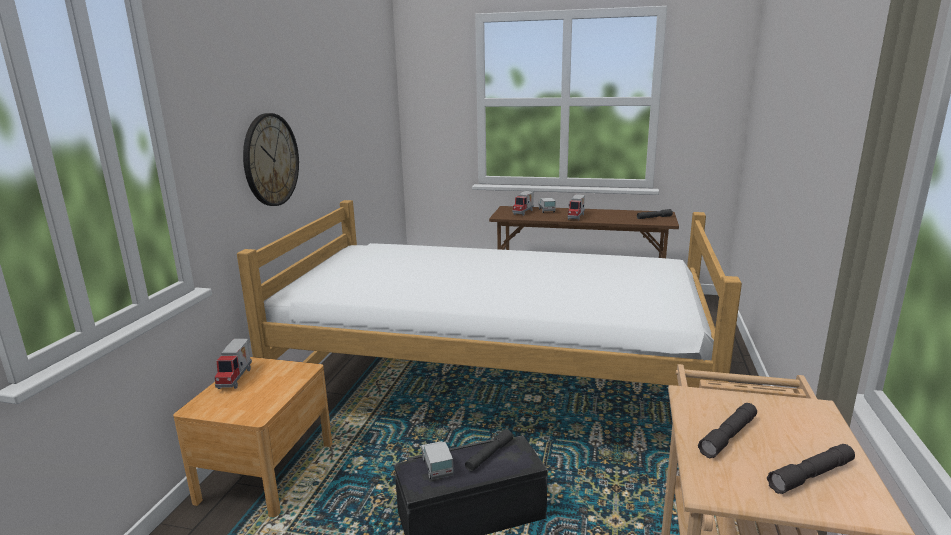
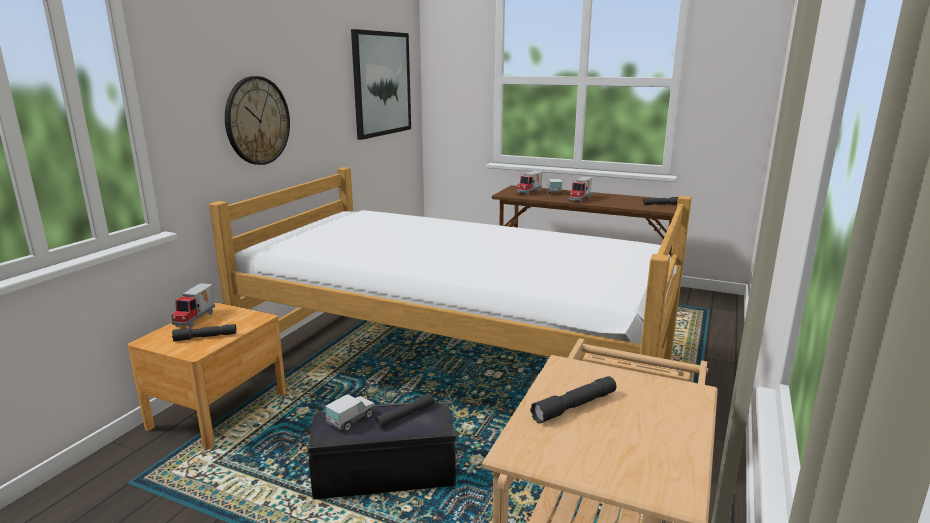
camera: 10 degrees right, 0 degrees up
(369, 111) = (381, 84): none -> picture
(437, 467) = (351, 420): toy truck -> toy truck turned 45 degrees clockwise
(811, 475) = (633, 452): grey flashlight -> grey flashlight (205, 337)

